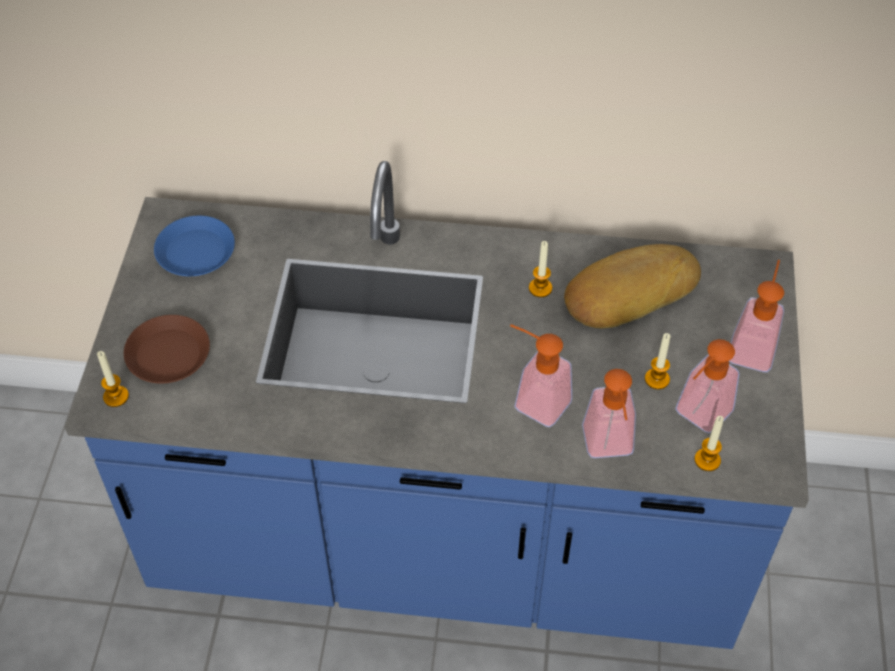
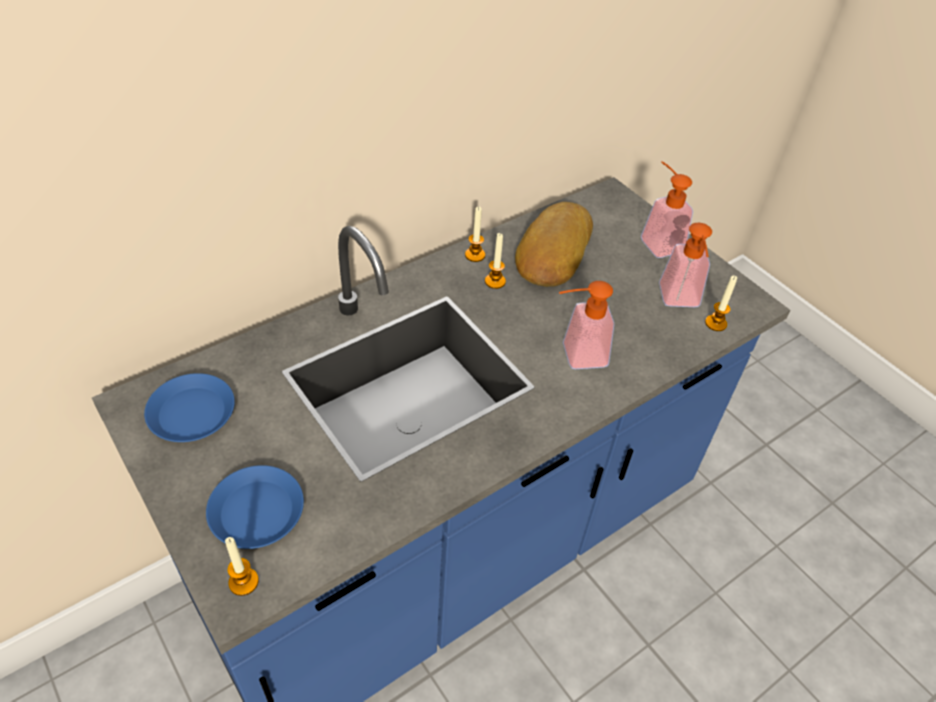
camera: 45 degrees left, 5 degrees down
(168, 354) = (256, 512): brown plate -> blue plate
(609, 448) = (656, 355): soap dispenser -> none
(657, 379) = (631, 294): candle -> candle (475, 255)

